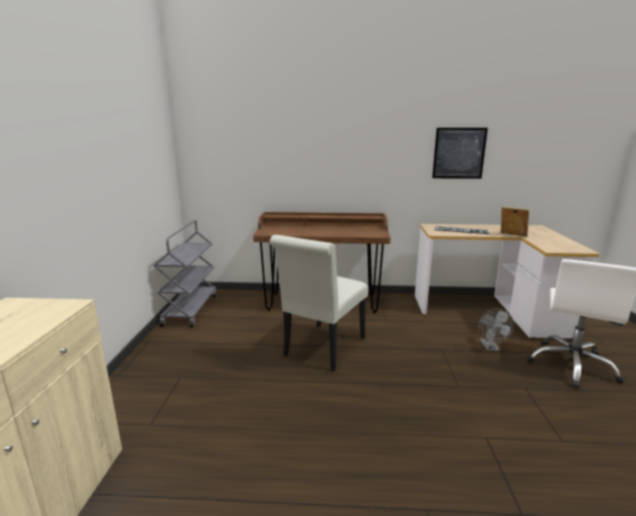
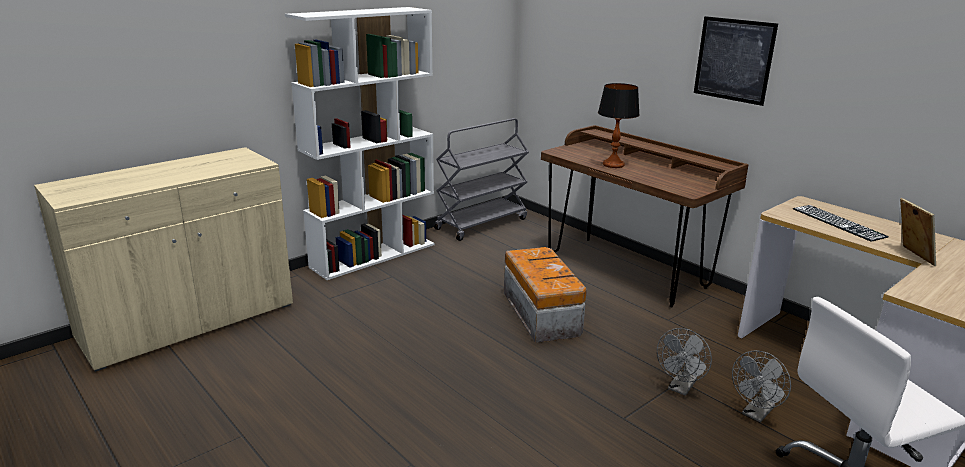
camera: 45 degrees right, 5 degrees up
(137, 368) = (374, 255): none -> white bookcase
(312, 232) = (613, 164): none -> table lamp
(322, 349) = (541, 313): white chair -> storage box
(449, 353) = (680, 388): none -> grey fan
(459, 153) = (892, 86): picture -> picture (734, 60)

